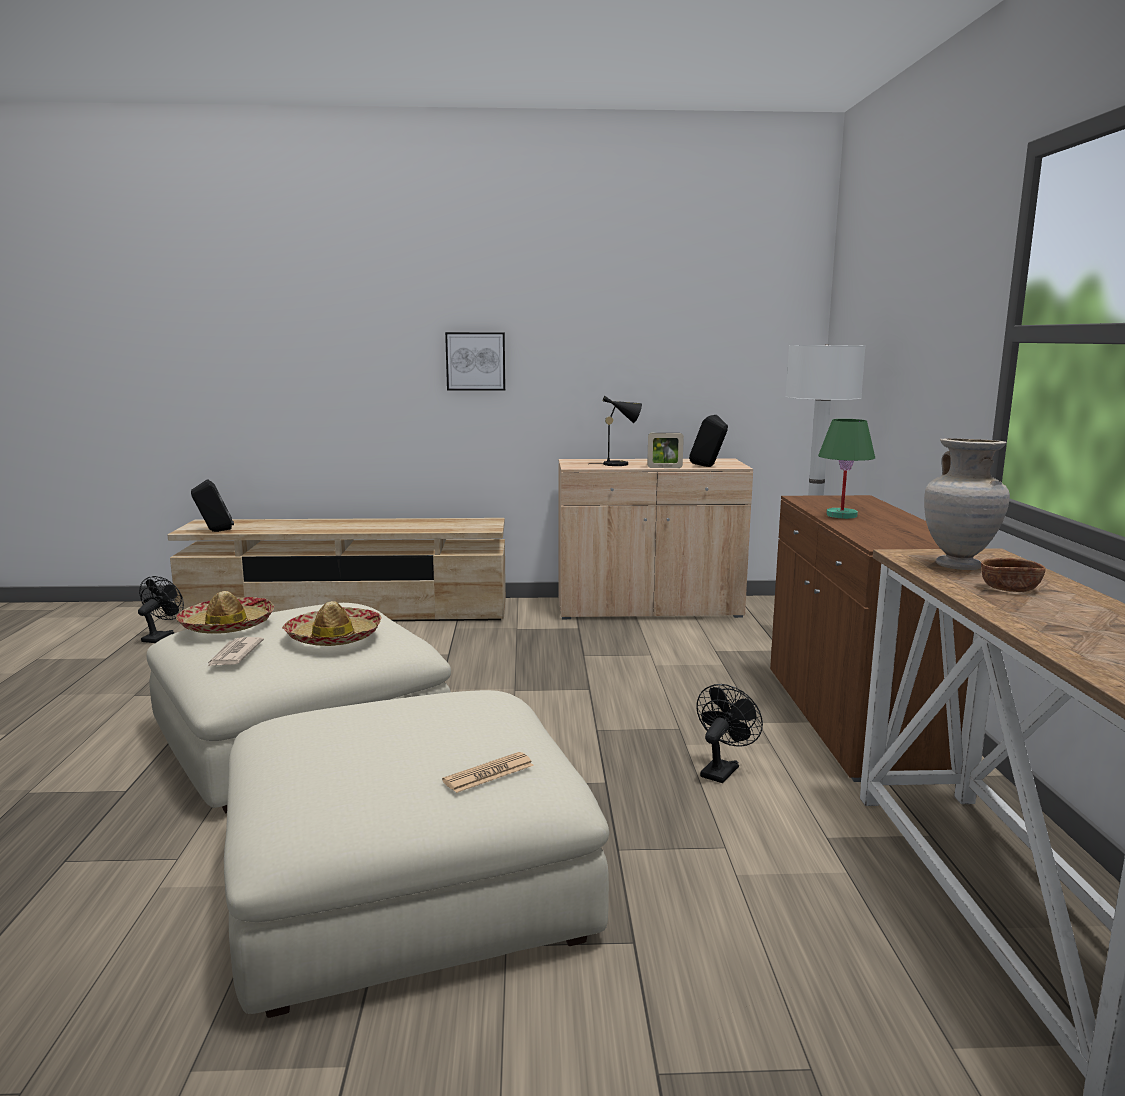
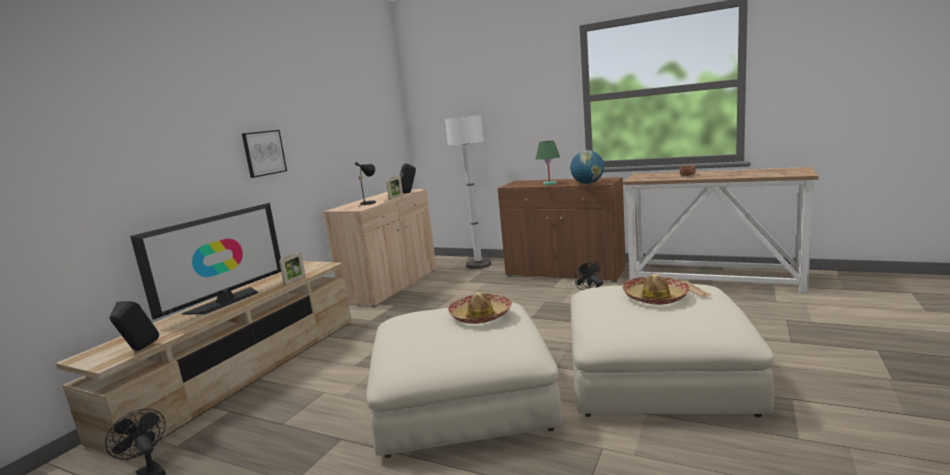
camera: 60 degrees left, 0 degrees up
(227, 625) = (414, 348): hat -> hat (655, 297)
(234, 655) = (484, 344): newspaper -> none
(346, 524) = (226, 301): none -> television
(421, 530) = (295, 280): none -> picture frame
(867, 535) = (588, 183): none -> globe
(959, 566) = (655, 177): beige vase -> none

